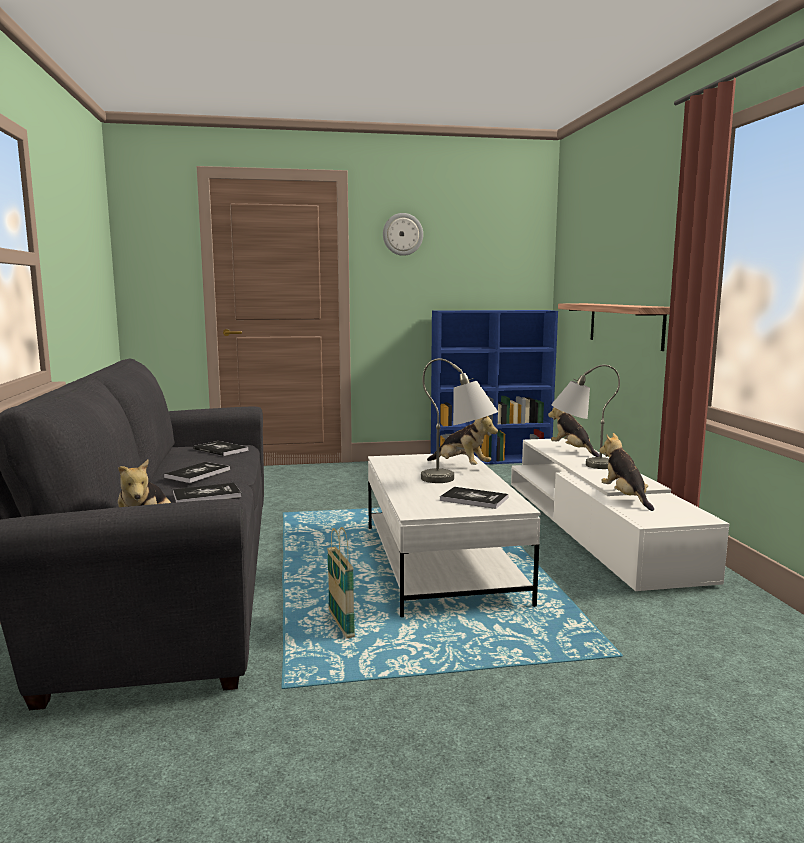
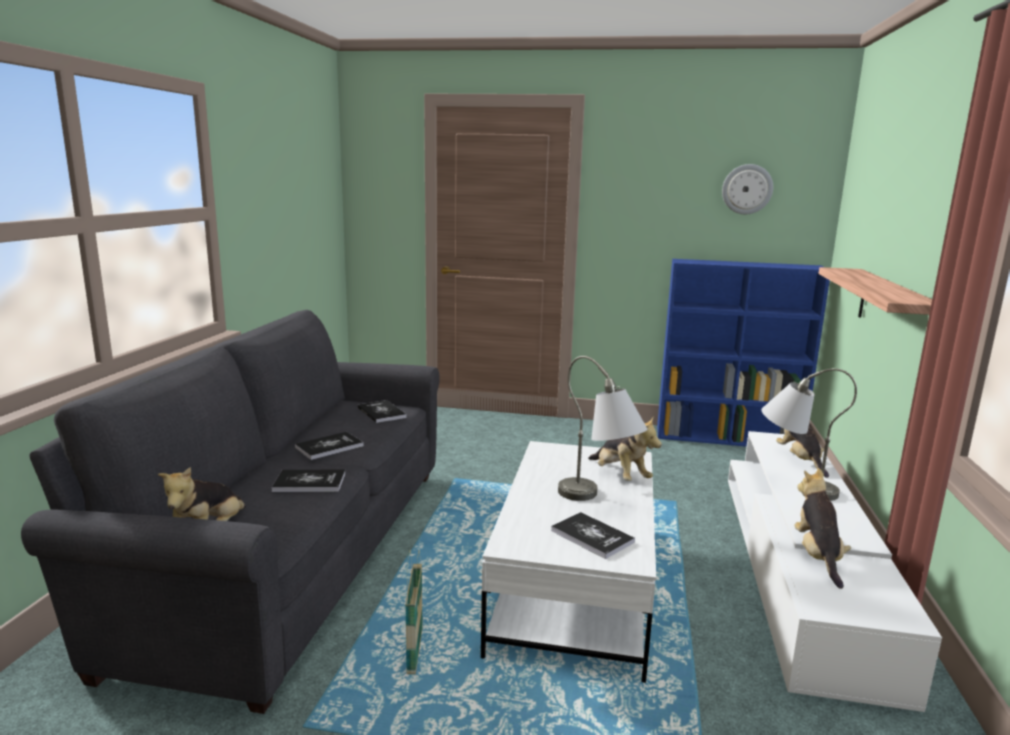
camera: 20 degrees right, 5 degrees up
(402, 234) = (644, 168): wall clock -> wall clock (747, 189)

